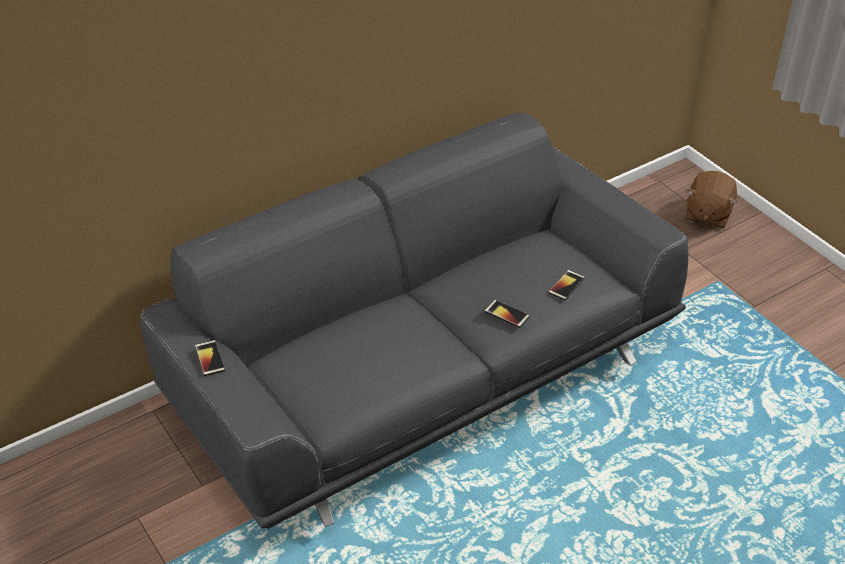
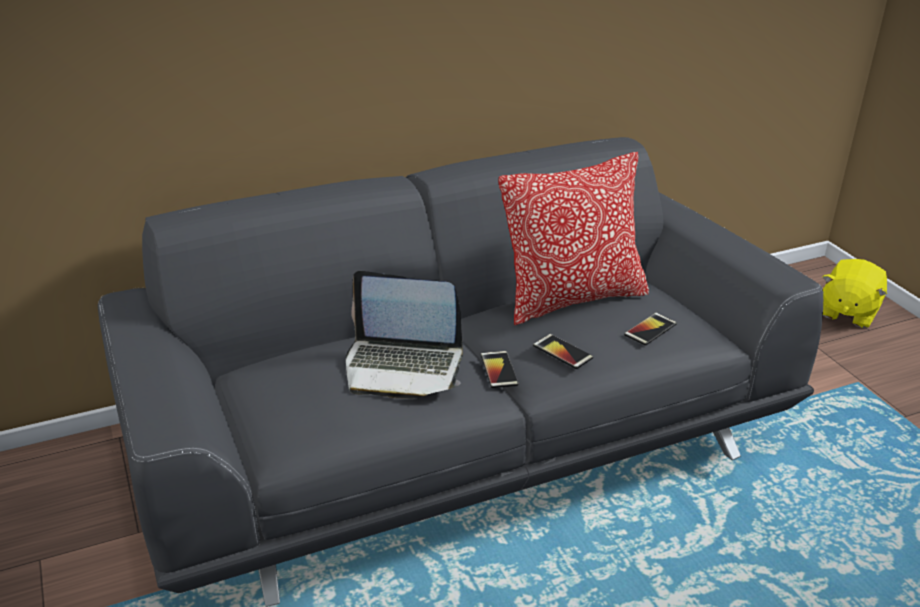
camera: 10 degrees right, 10 degrees down
(210, 358) = (147, 348): phone -> phone (499, 370)
(395, 343) = (403, 367): none -> laptop
(503, 262) = (572, 298): none -> pillow
(707, 214) = (847, 312): brown plush toy -> yellow plush toy

